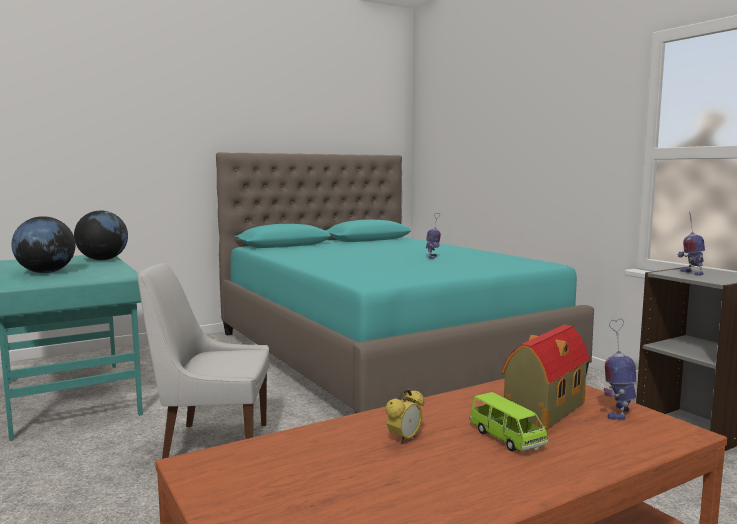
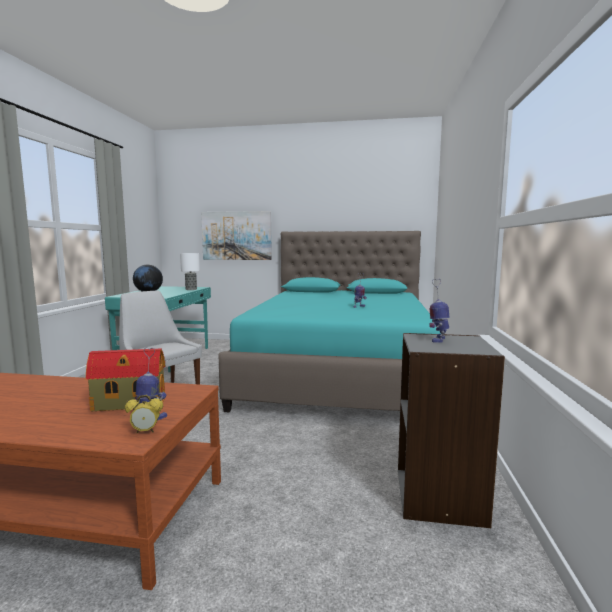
camera: 40 degrees right, 0 degrees up
(103, 260) = (191, 289): globe -> table lamp
(130, 158) = (236, 235): none -> picture
(404, 439) = (43, 392): alarm clock -> alarm clock (145, 431)
(506, 438) = (66, 407): green toy car -> none

